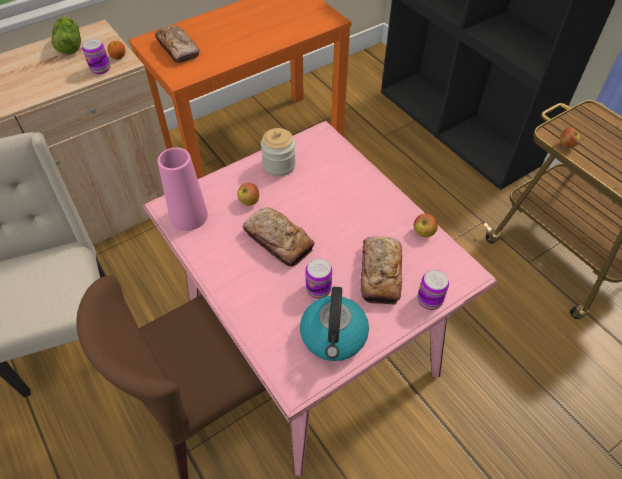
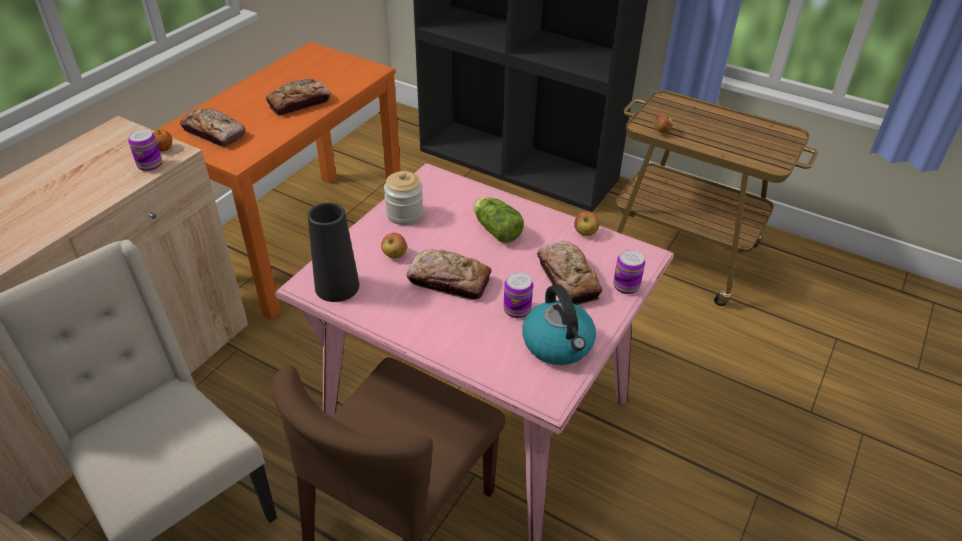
camera: 25 degrees left, 10 degrees down
(70, 44) = (92, 149): lettuce -> lettuce (495, 229)
(189, 216) = (337, 286): pink vase -> black vase
(256, 37) = (299, 103): none -> bread

